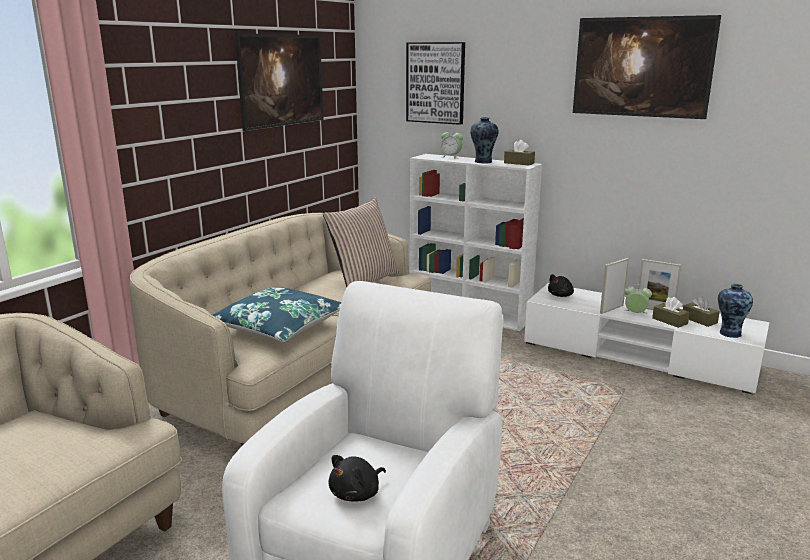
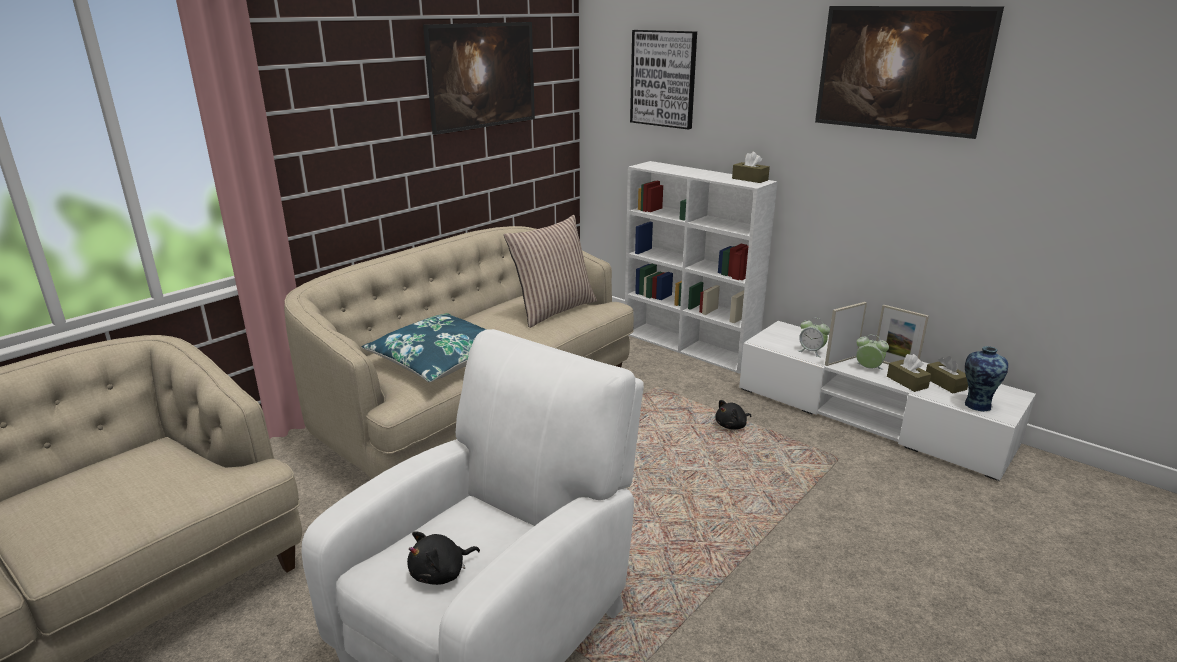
camera: 10 degrees right, 5 degrees up
(451, 157) = (675, 167): alarm clock -> alarm clock (811, 351)
(483, 162) = (708, 176): vase -> none
(561, 295) = (787, 338): black plush toy -> black plush toy (732, 426)

